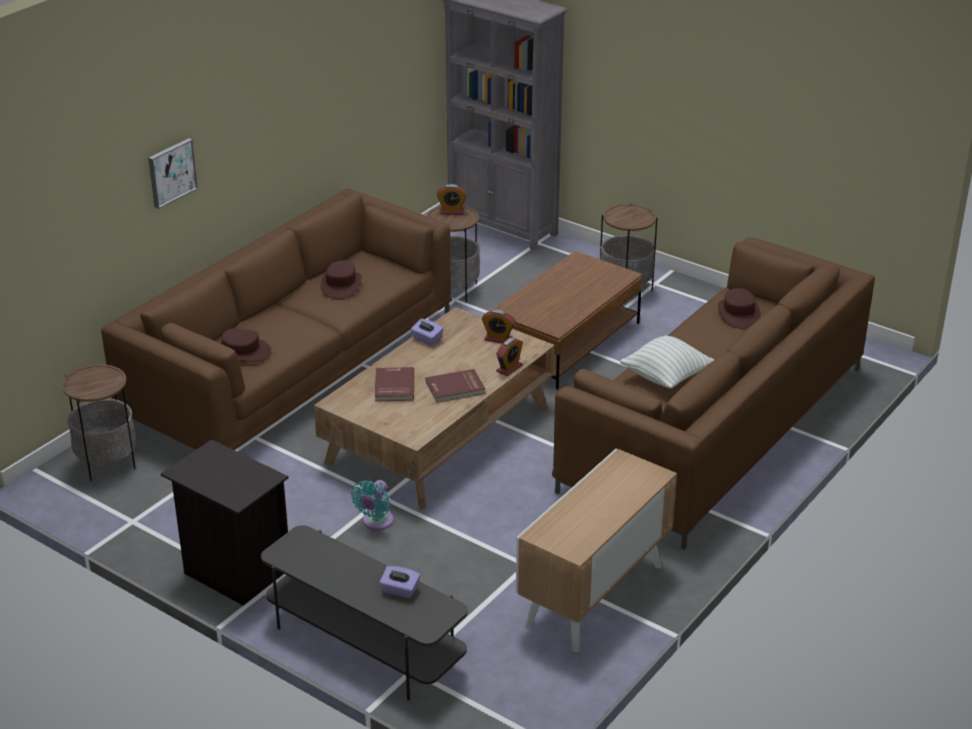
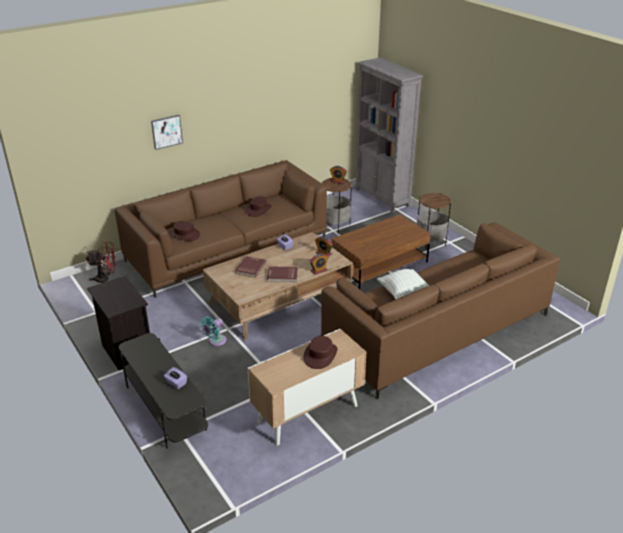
camera: 20 degrees right, 0 degrees up
(107, 462) = (106, 279): side table -> red fan
(738, 314) = (470, 265): brown hat -> brown hat (320, 355)

